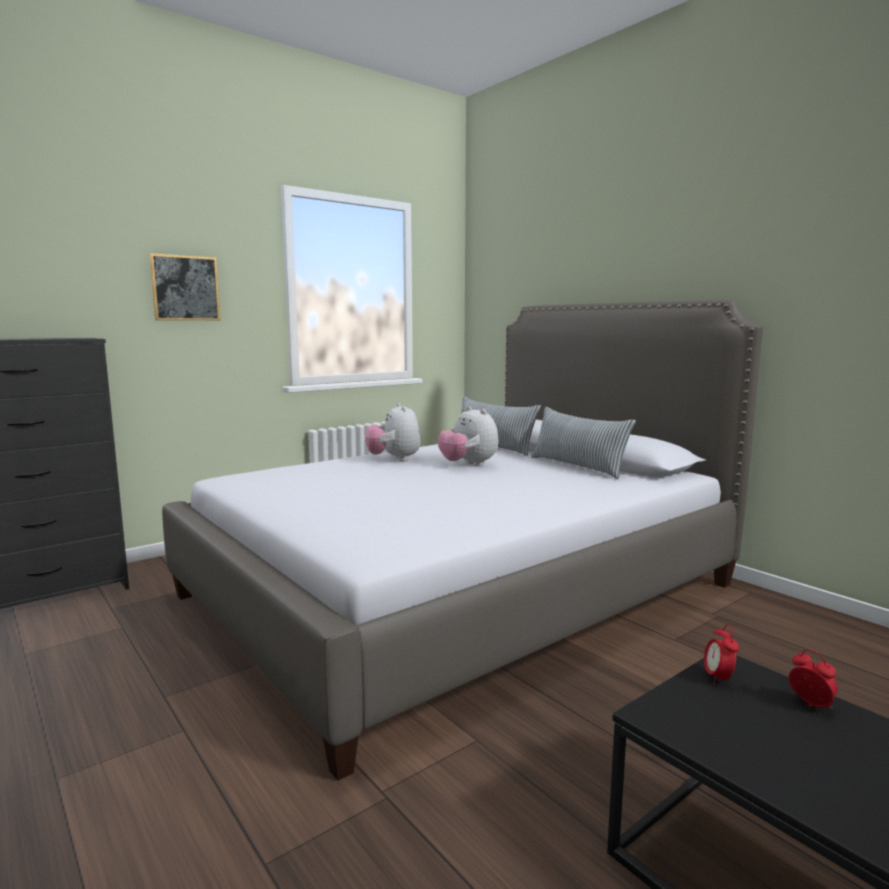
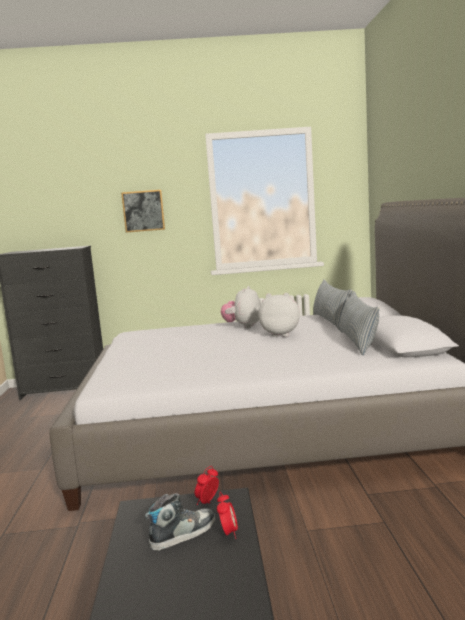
camera: 35 degrees right, 0 degrees up
(468, 465) = (281, 334): plush toy -> plush toy turned 105 degrees clockwise
(770, 724) = (183, 533): none -> shoe

